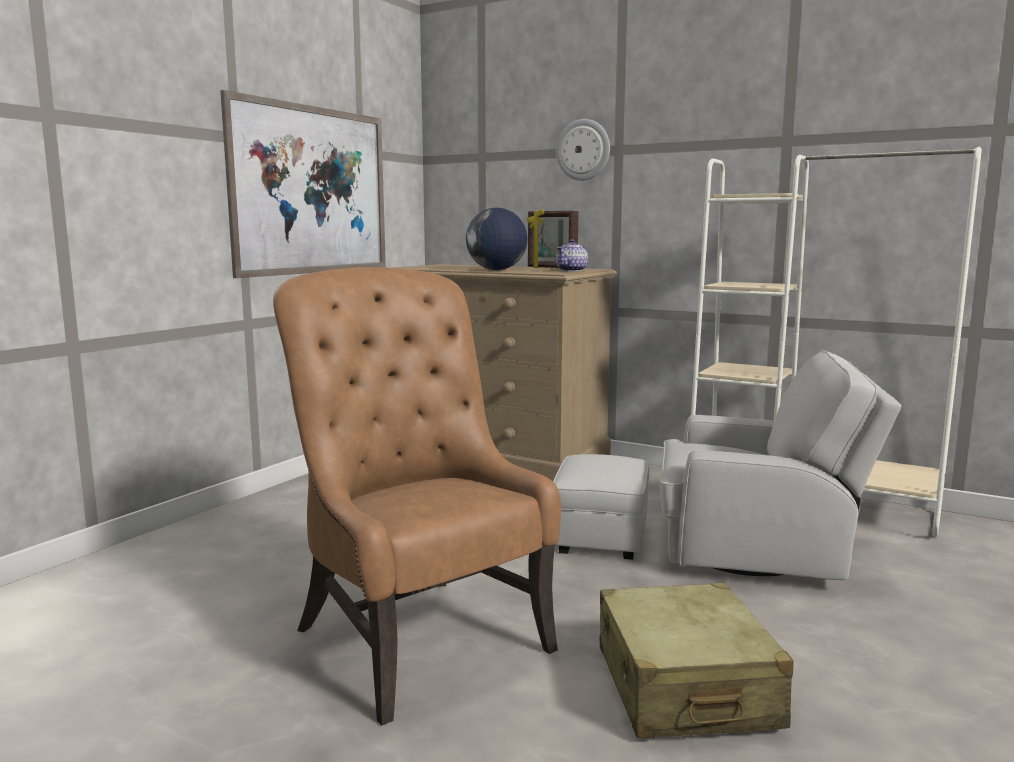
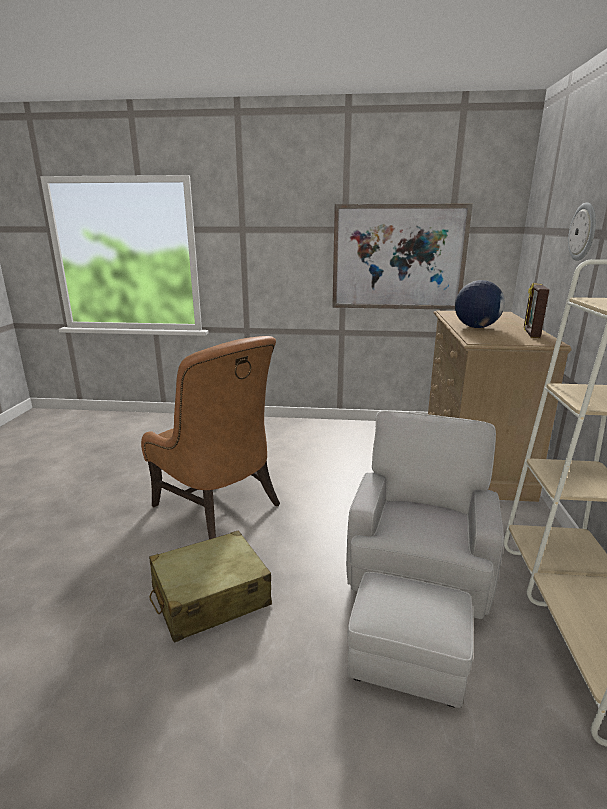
camera: 65 degrees right, 10 degrees up
(418, 639) = (219, 505): brown chair -> brown chair turned 105 degrees clockwise
(572, 270) = (513, 340): teapot -> none
(719, 547) = (417, 585): white armchair -> white armchair turned 150 degrees counterclockwise

